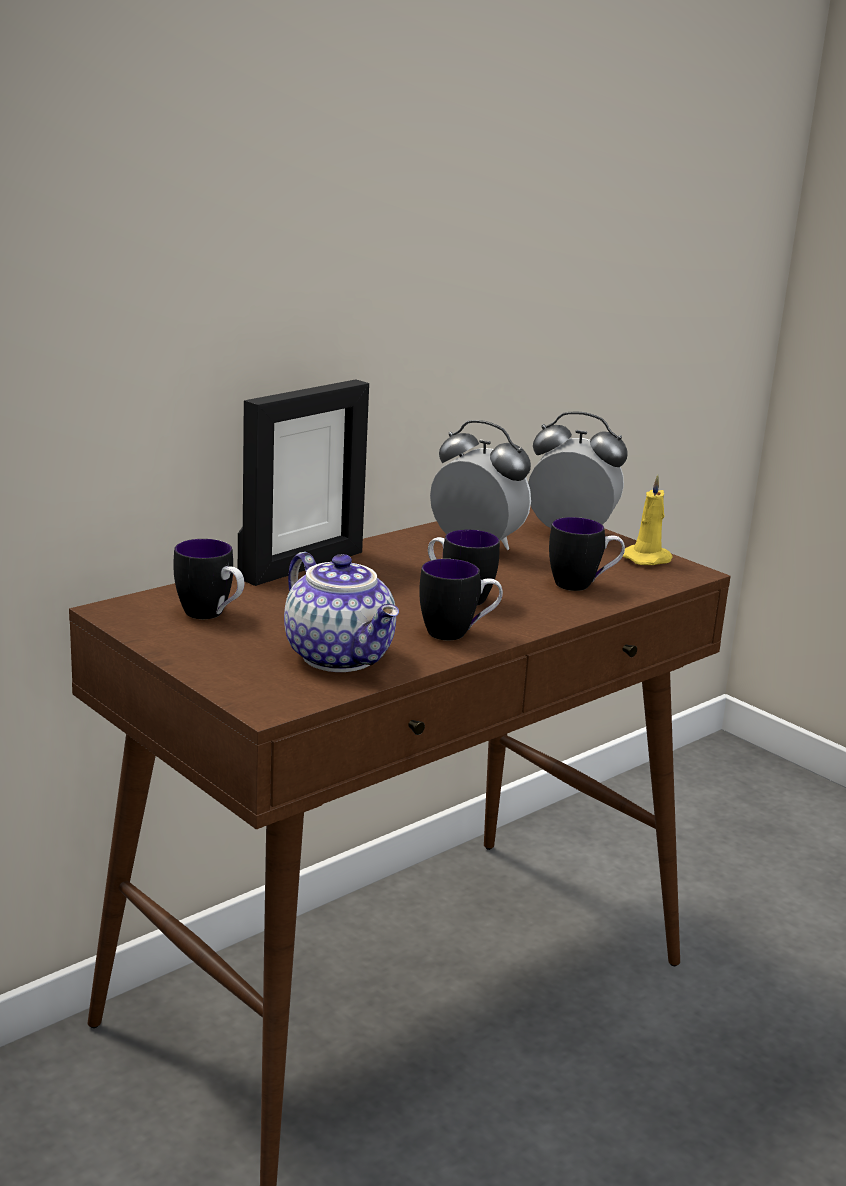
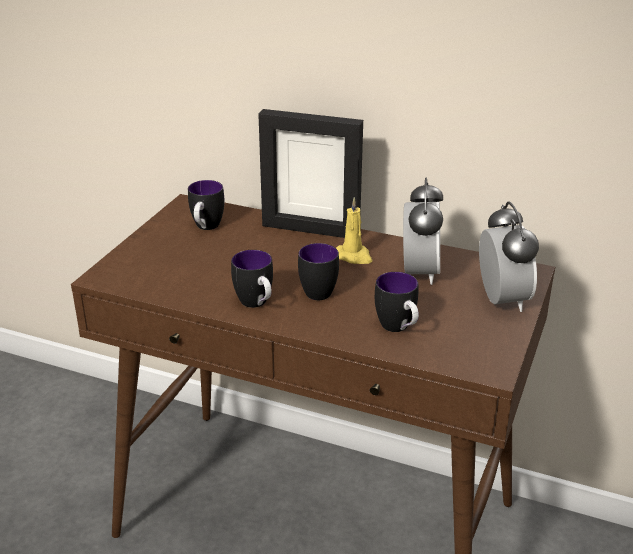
camera: 65 degrees right, 10 degrees up
(342, 657) = (184, 279): teapot -> none
(649, 559) = (494, 345): yellow candle -> yellow candle (354, 256)

